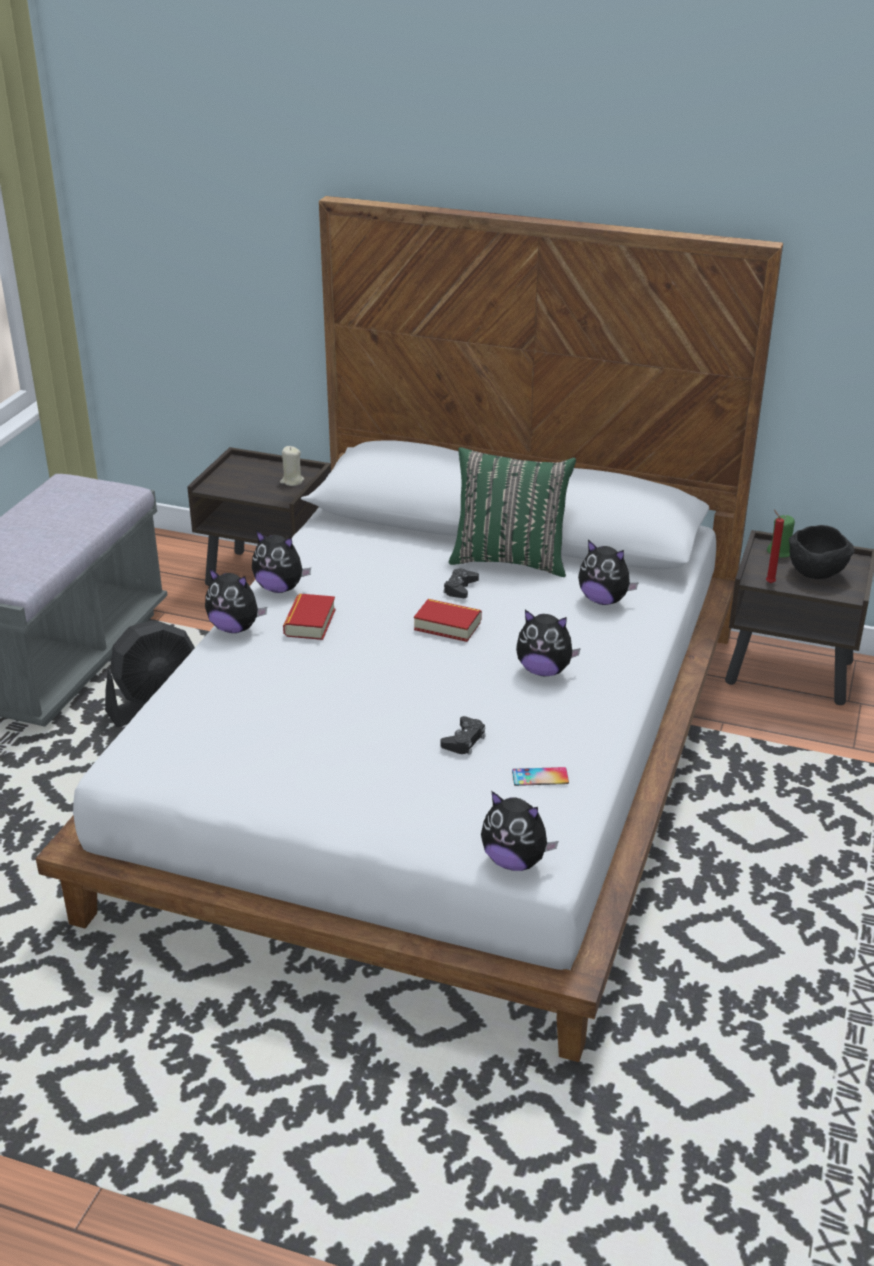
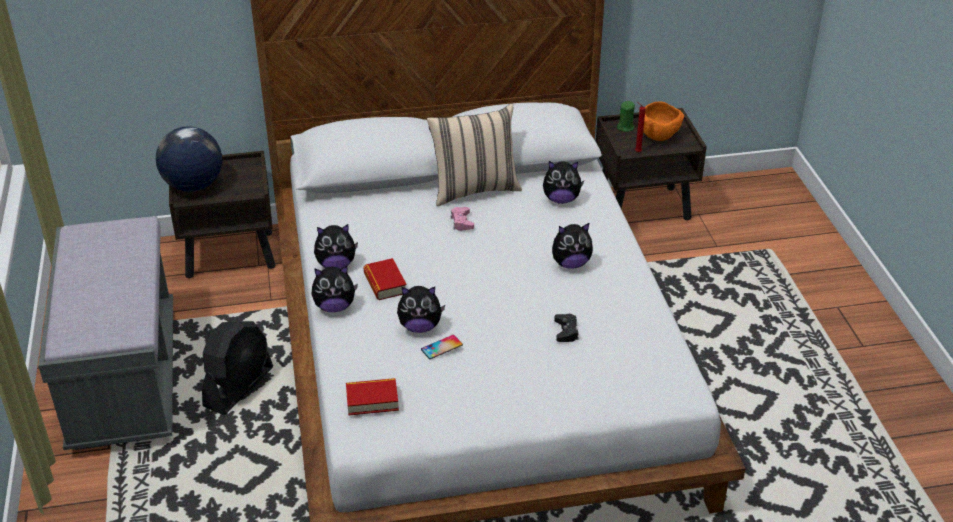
camera: 30 degrees left, 5 degrees up
(230, 477) = (193, 186): none -> globe
(292, 481) = (245, 174): beige candle -> none
(447, 625) = (481, 253): book -> book (372, 400)
(460, 588) = (462, 222): black game controller -> pink game controller
(510, 559) = (474, 189): green pillow -> beige pillow
(515, 861) = (667, 399): plush toy -> plush toy (420, 326)
(540, 777) = (634, 338): phone -> phone (441, 347)
(816, 573) = (659, 136): black bowl -> orange bowl

